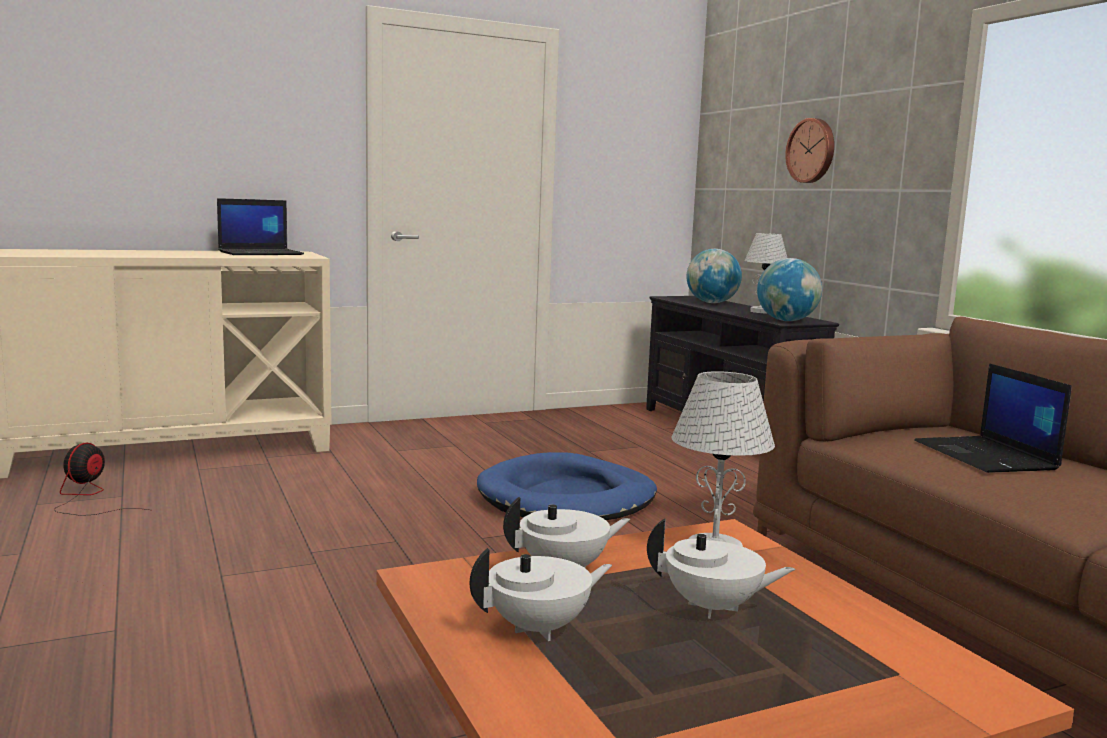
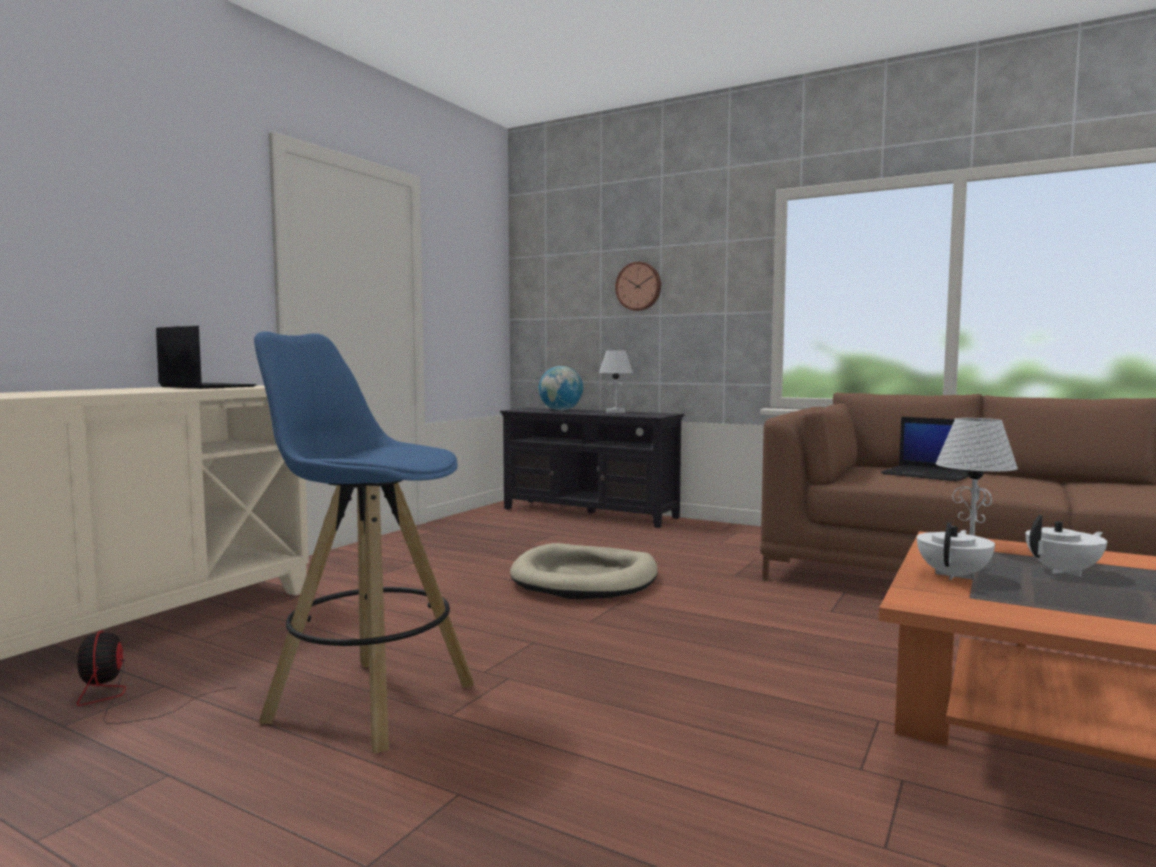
camera: 35 degrees left, 5 degrees down
(197, 547) = (368, 702): none -> blue stool
(261, 253) = (205, 386): laptop -> laptop turned 75 degrees counterclockwise
(540, 628) = (1052, 605): white teapot -> none
(567, 498) = (585, 579): blue dog bed -> beige dog bed
(786, 321) = (654, 415): globe -> none

